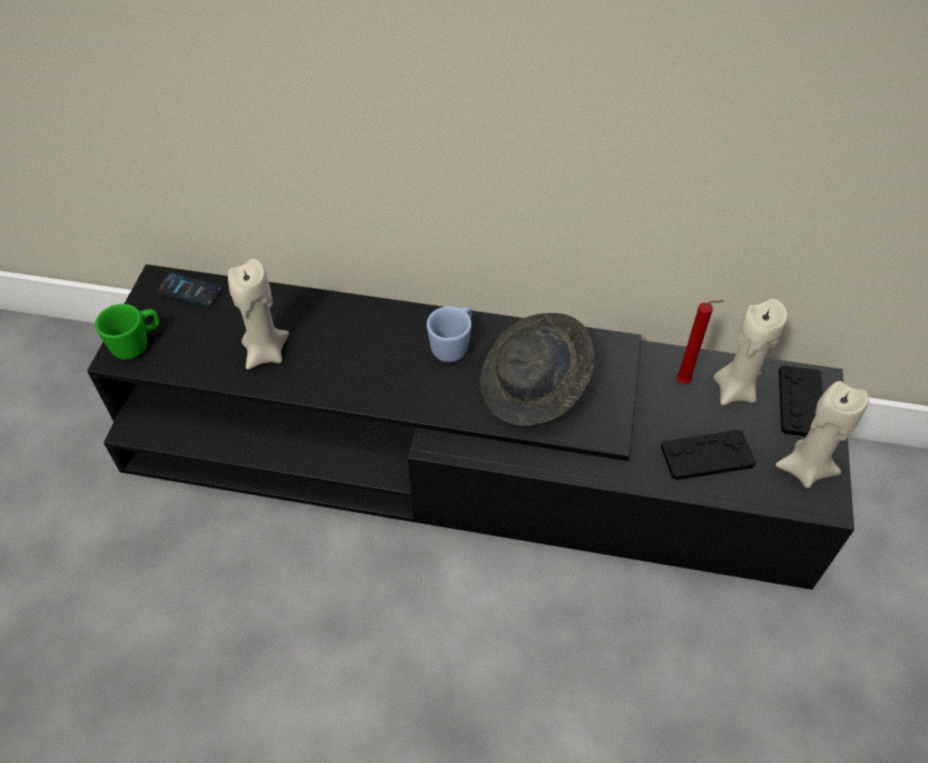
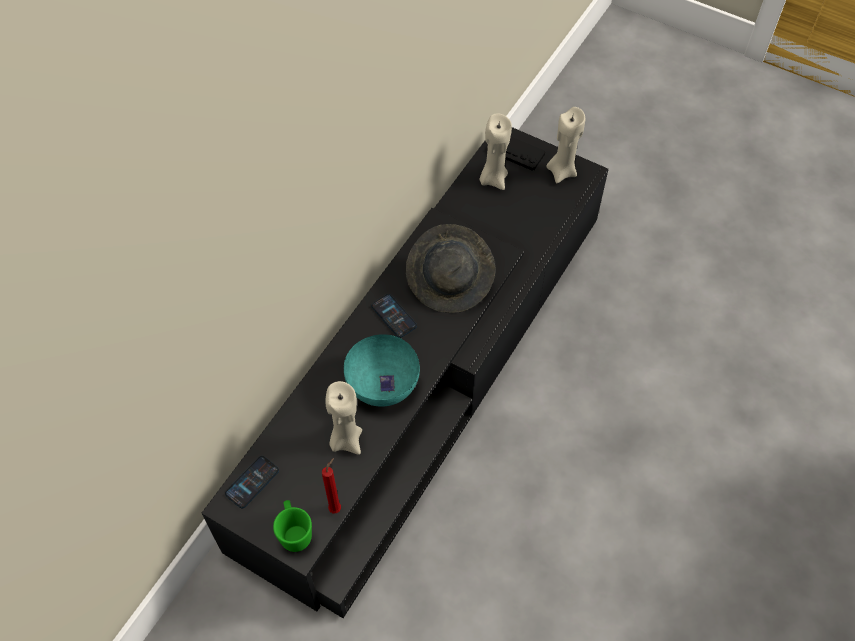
camera: 70 degrees left, 5 degrees up
(354, 363) = (382, 382): none -> turquoise bowl
(453, 346) = (394, 316): blue mug -> phone
(685, 382) = (477, 201): red candle -> red candle (336, 507)
(707, 456) = (535, 213): black game controller -> none

